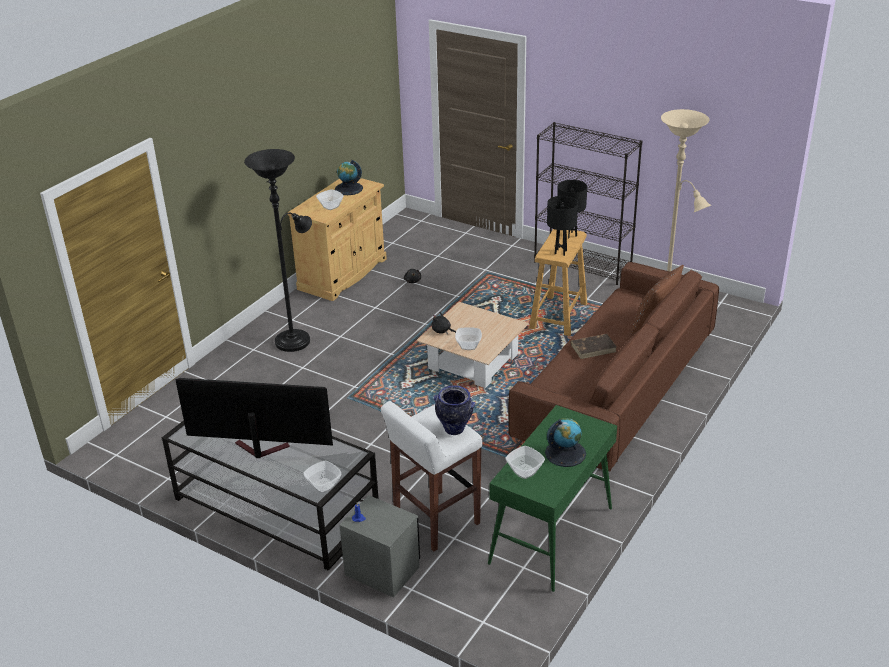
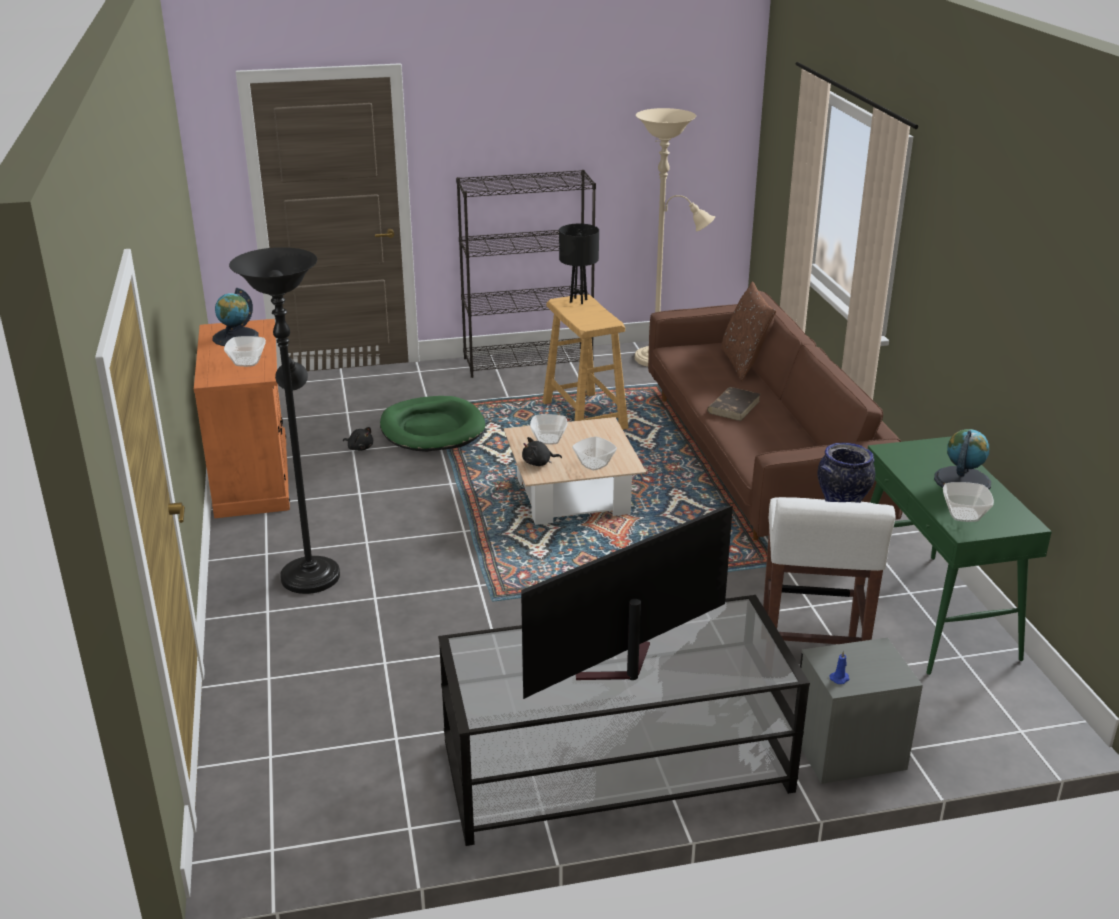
camera: 45 degrees left, 5 degrees down
(324, 485) = (771, 659): bowl -> bowl (549, 439)
(343, 274) = (252, 476): beige cabinet -> orange cabinet
(464, 286) = (432, 429): none -> green dog bed
(560, 252) = (599, 318): black table lamp -> none

